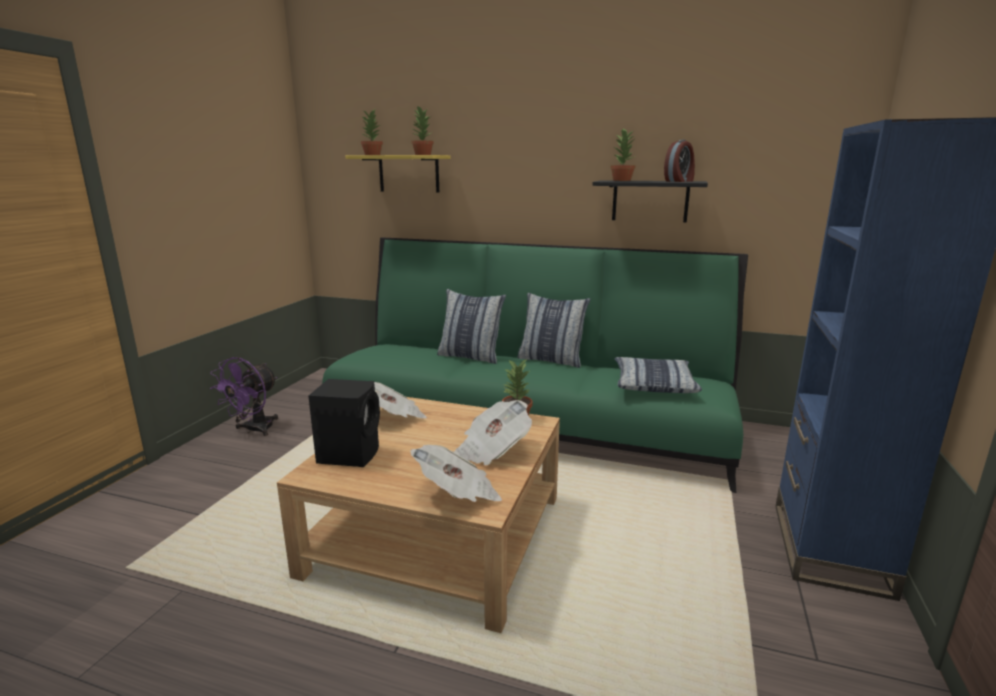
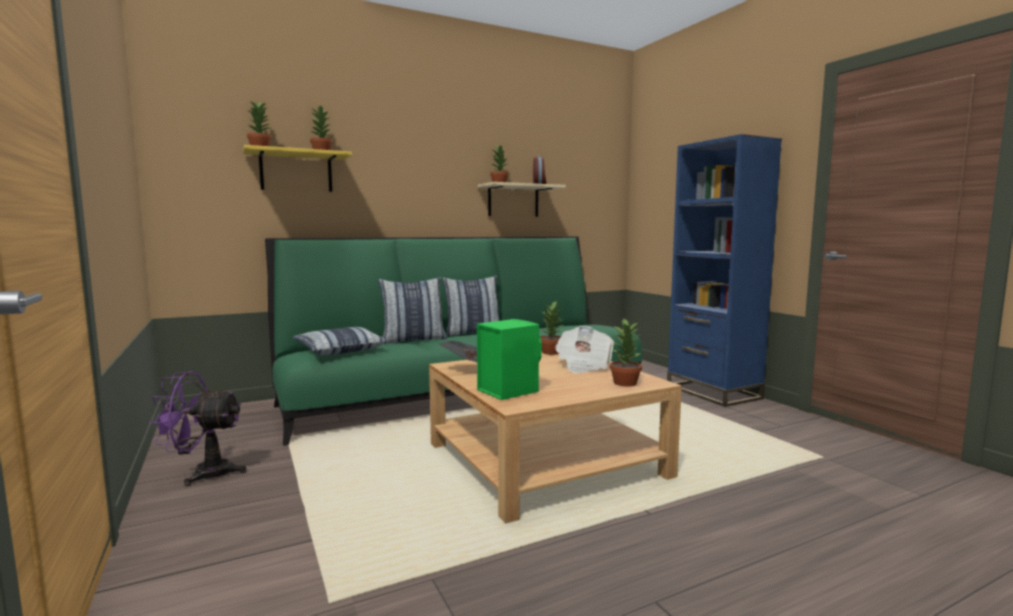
camera: 45 degrees left, 10 degrees down
(254, 430) = (203, 473): purple fan -> purple fan turned 105 degrees clockwise
(350, 454) = (507, 390): black speaker -> green speaker
(458, 494) = (625, 383): newspaper -> potted plant
(650, 201) = (513, 201): black shelf -> beige shelf
(653, 384) = (571, 327): pillow -> pillow (339, 350)

